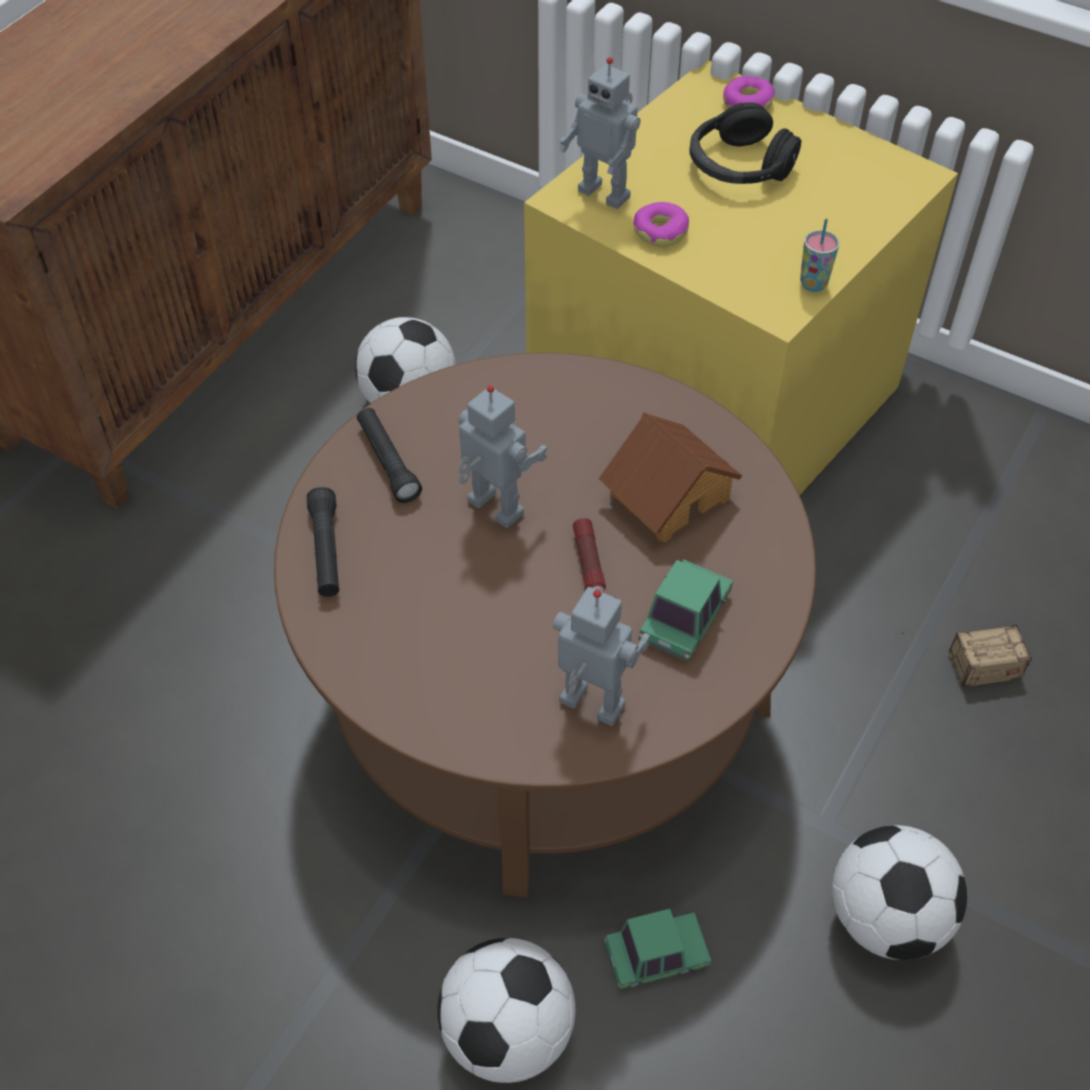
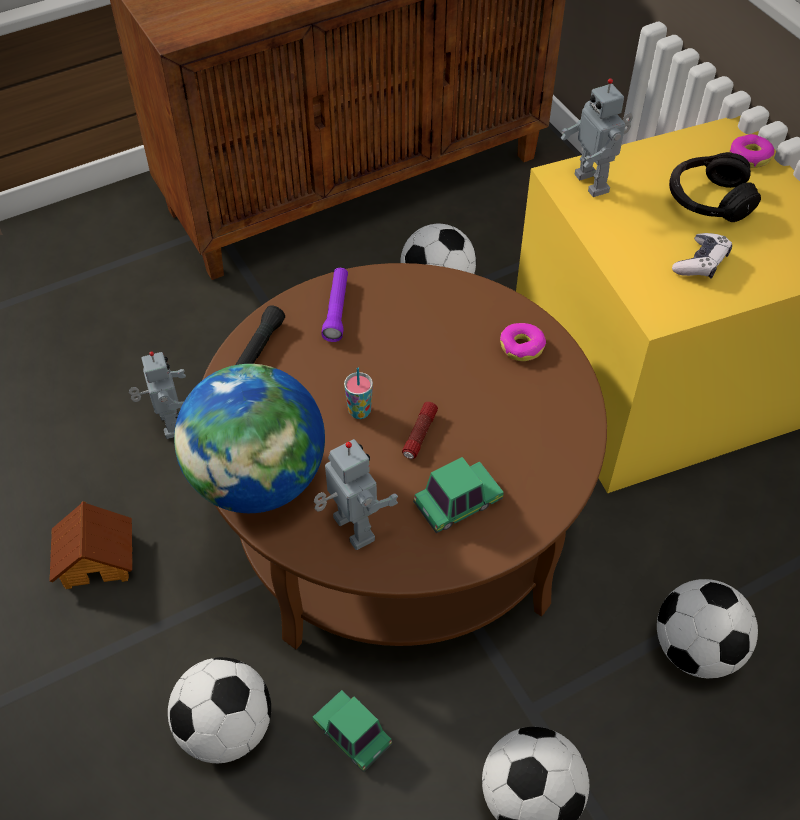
camera: 30 degrees right, 0 degrees up
(388, 462) = (337, 310): black flashlight -> purple flashlight
(440, 703) = (258, 480): none -> globe
(493, 509) = (382, 371): toy robot -> toy robot (169, 424)
(655, 956) = (352, 734): toy car -> toy car turned 150 degrees counterclockwise
(660, 231) = (613, 225): donut -> donut (522, 347)
(668, 494) = (508, 414): toy house -> toy house (97, 558)
(780, 237) = (701, 263): none -> game controller
(813, 284) = (700, 306): cup -> cup (359, 411)
(943, 671) = (696, 649): storage box -> football

